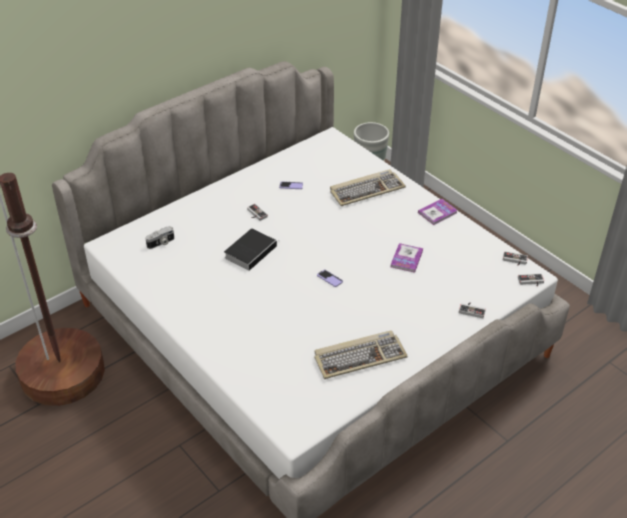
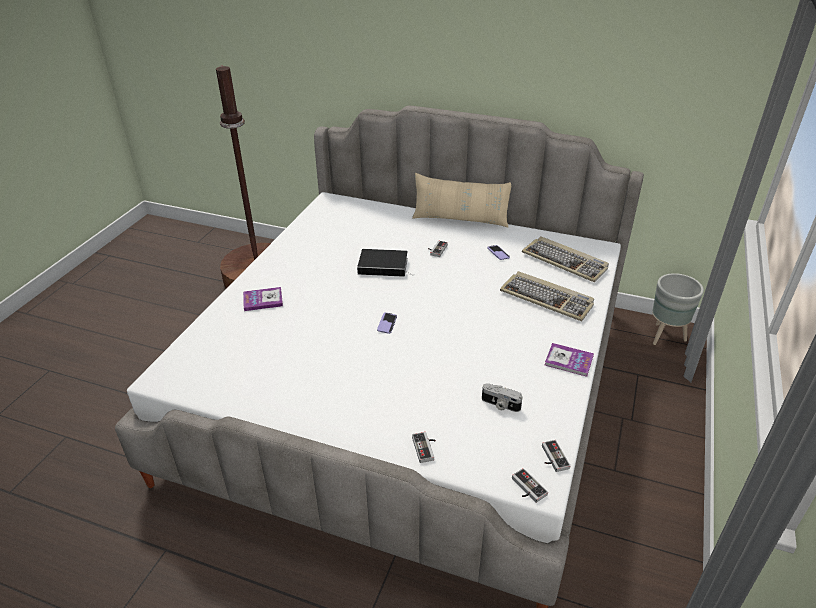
camera: 60 degrees right, 5 degrees down
(161, 243) = (353, 221): camera -> camera (500, 405)
(224, 183) = (460, 219): none -> beige pillow
(360, 356) = (288, 384): keyboard -> keyboard (565, 261)
(406, 258) = (466, 364): book -> book (263, 300)

